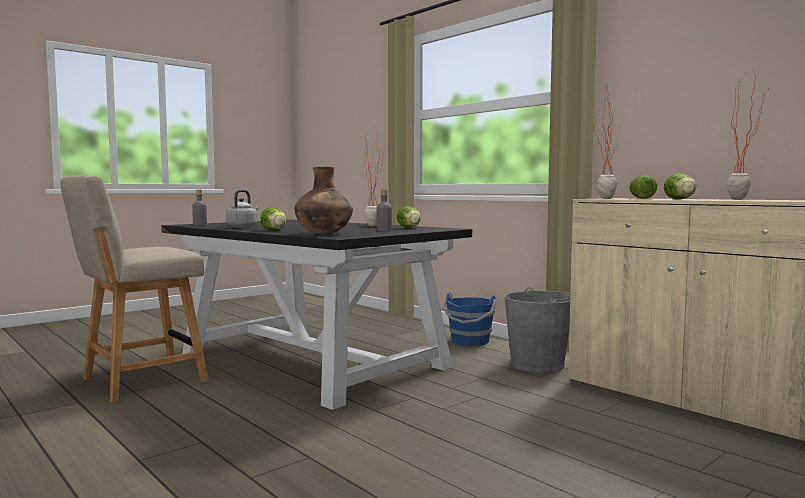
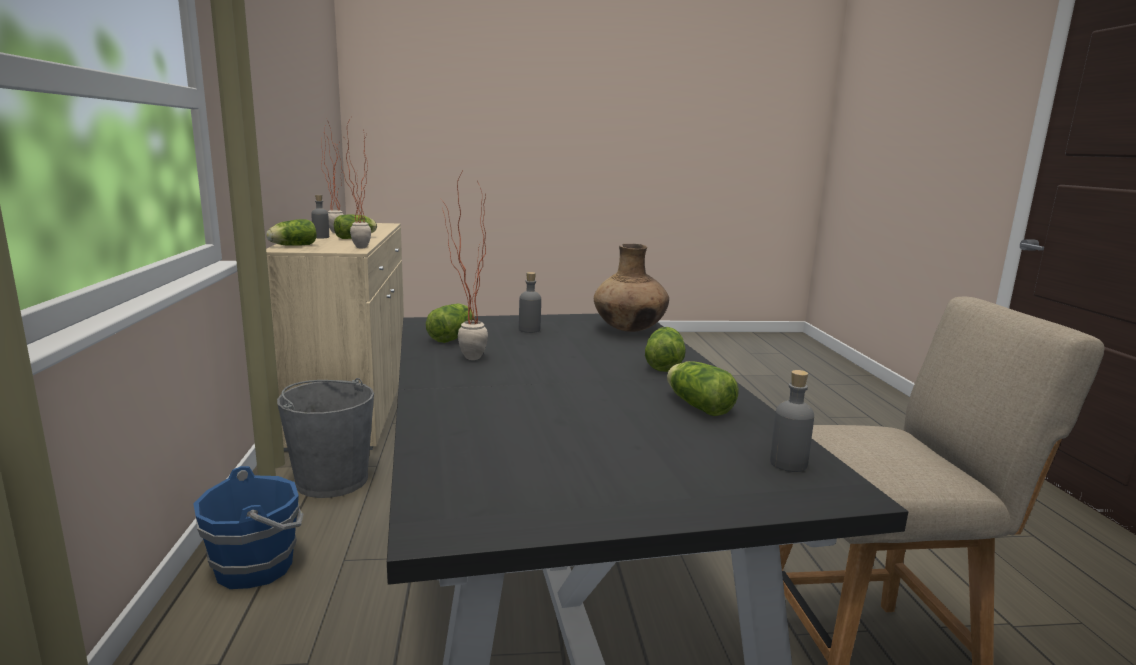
camera: 145 degrees left, 10 degrees up
(243, 227) = (696, 405): grey kettle -> lettuce
(695, 199) = (321, 237): none -> grey bottle

